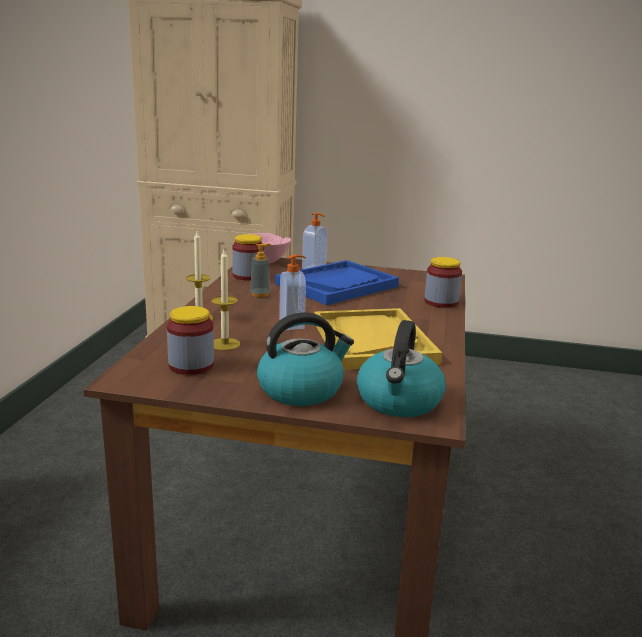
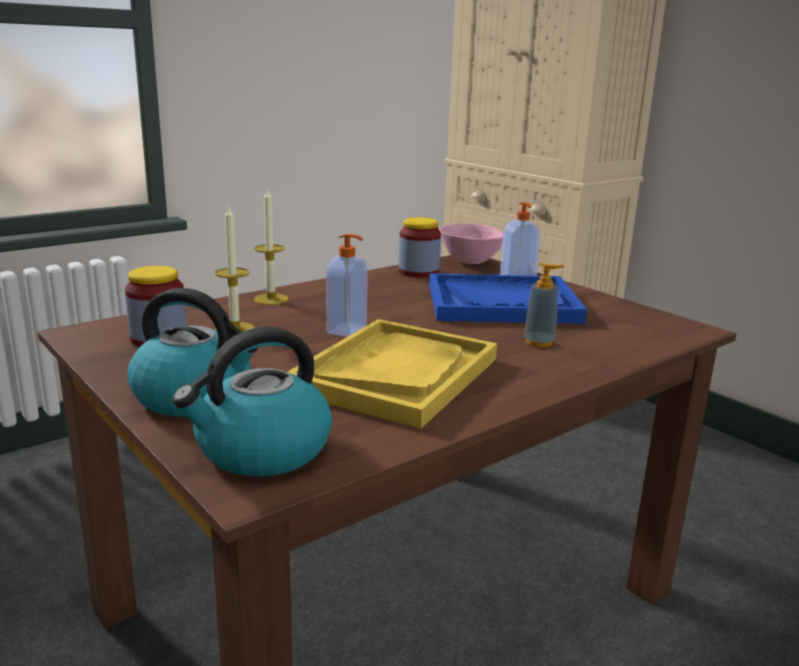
camera: 40 degrees right, 0 degrees up
(260, 294) = (387, 292): soap dispenser -> soap dispenser (539, 342)
(441, 302) = (607, 357): jar -> none

